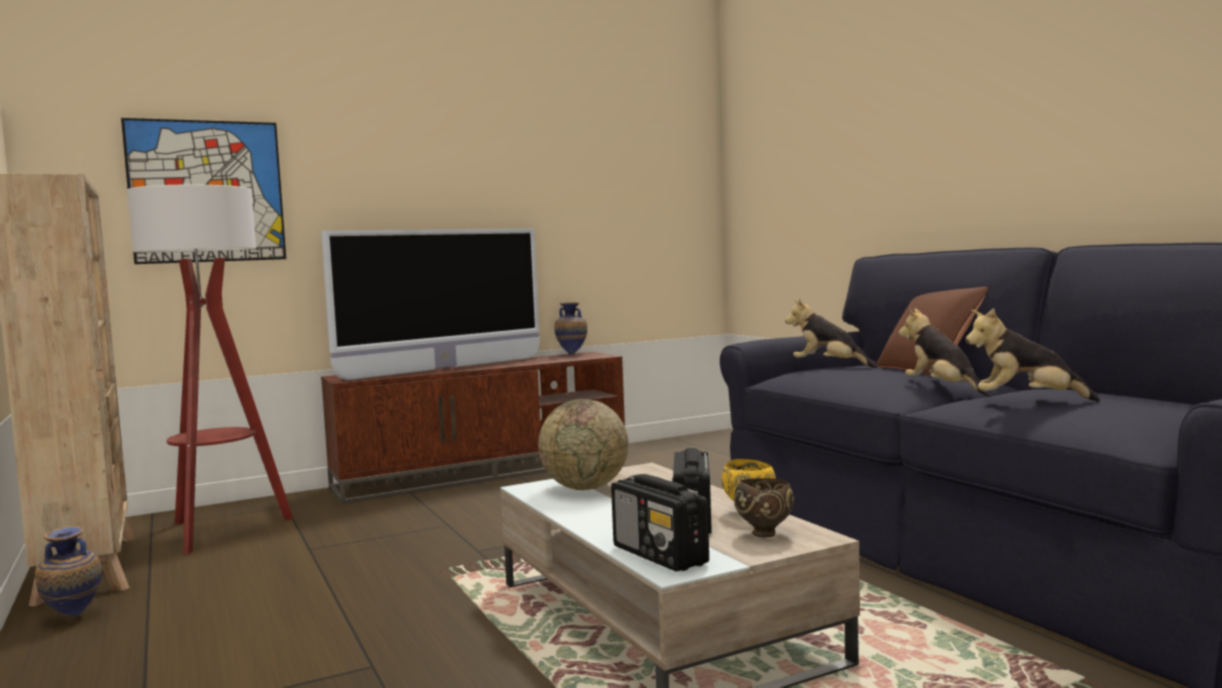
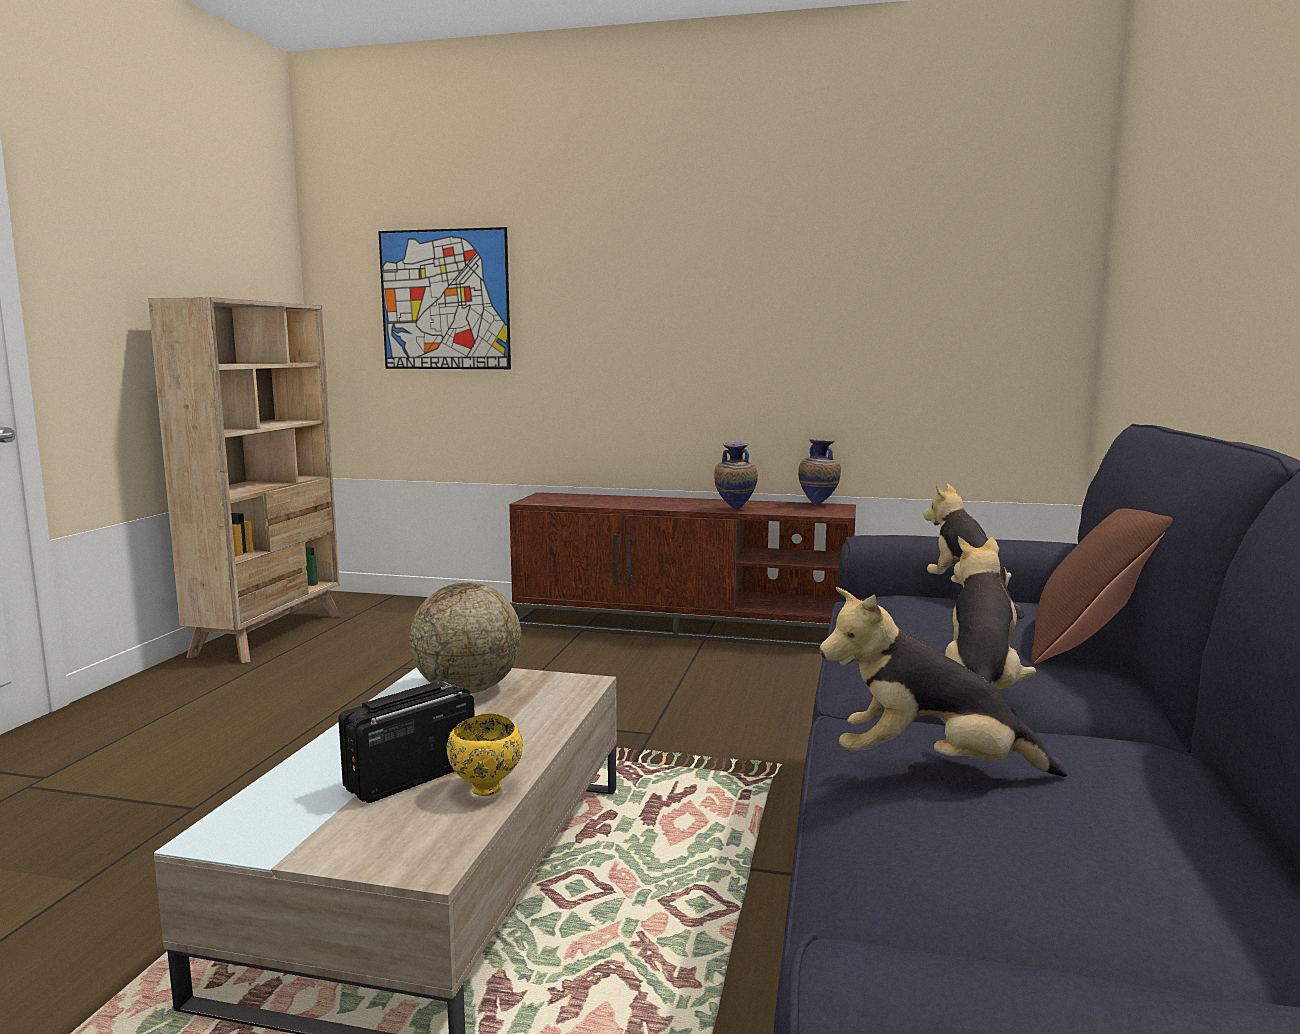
camera: 40 degrees right, 5 degrees up
(72, 618) = (180, 676): vase -> vase (734, 509)
(219, 531) = (392, 626): floor lamp -> none
(444, 368) = (645, 502): television -> none
(660, 555) = (263, 810): radio -> none
(765, 533) = (407, 830): brown bowl -> none
(1026, 401) = (931, 768): plush toy -> plush toy turned 45 degrees counterclockwise

